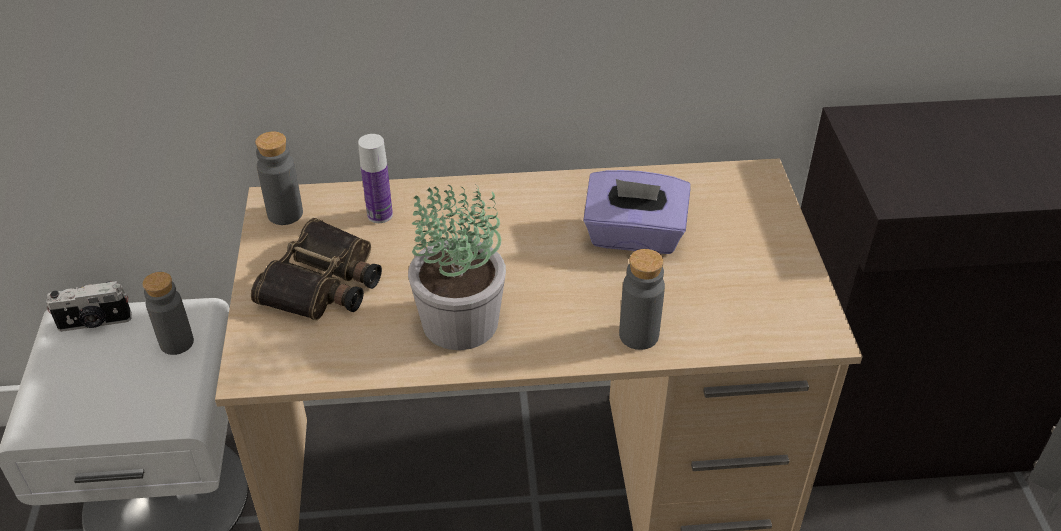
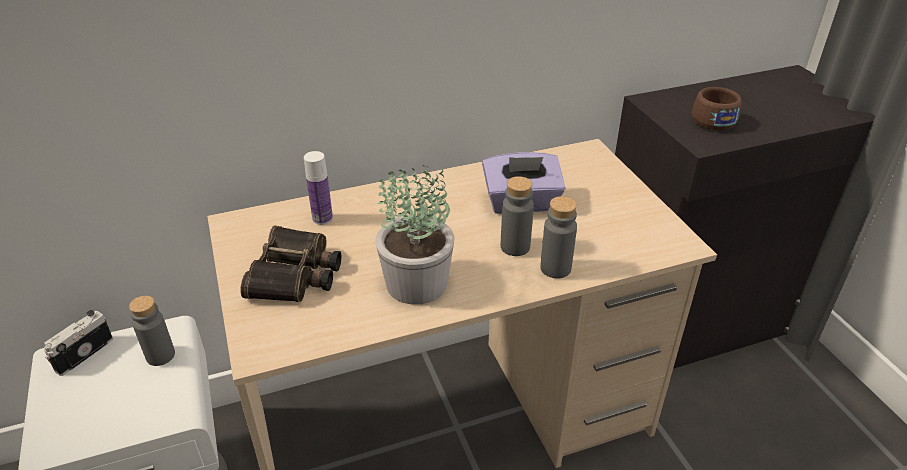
camera: 15 degrees left, 5 degrees down
(95, 323) = (83, 353): camera -> camera turned 150 degrees clockwise
(285, 214) = (244, 230): grey bottle -> grey bottle (515, 247)
(927, 162) = (710, 119): none -> brown cup

